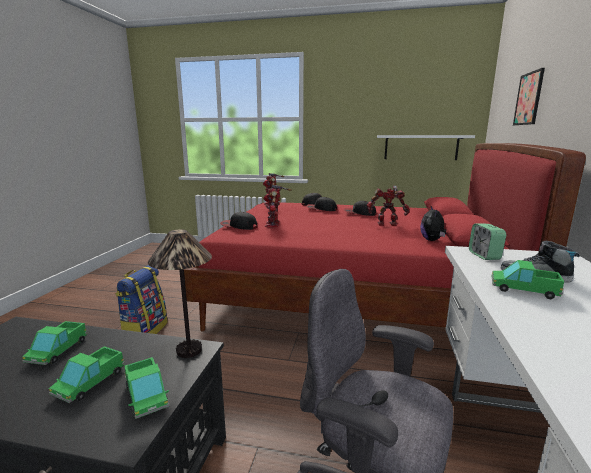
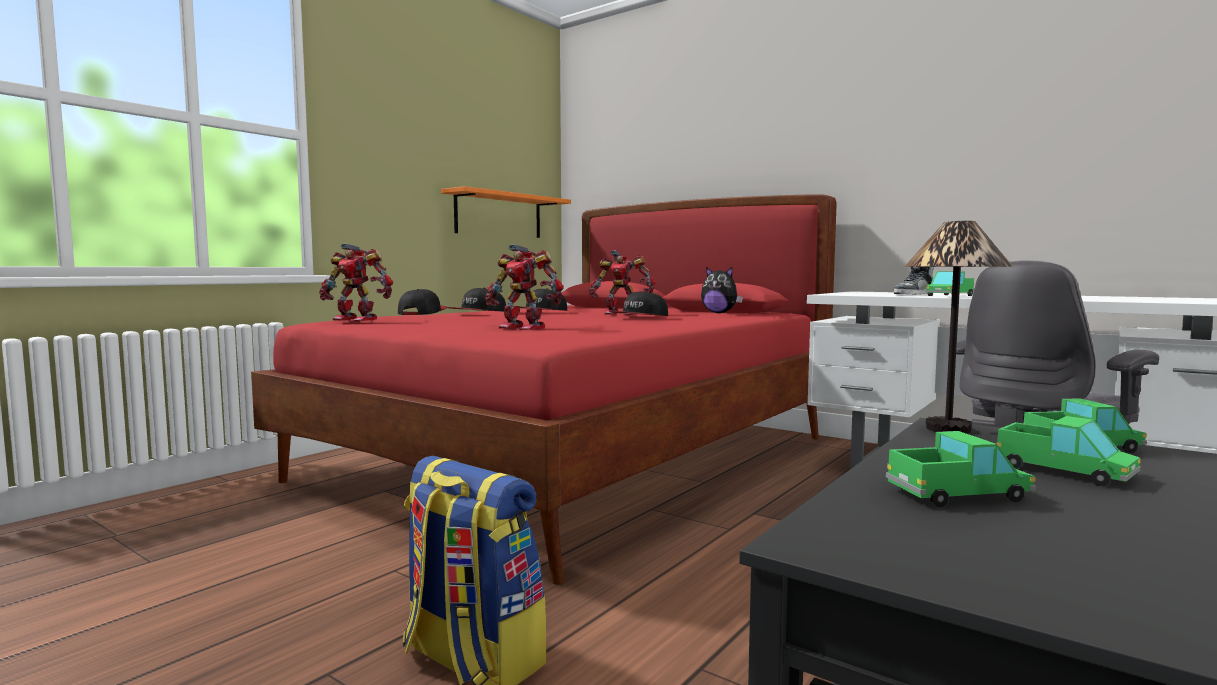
camera: 65 degrees left, 10 degrees down
(58, 350) = (958, 494): toy truck -> toy truck turned 45 degrees counterclockwise
(239, 226) = (501, 333): cap -> cap (639, 317)
(387, 224) = (621, 313): toy robot -> toy robot turned 105 degrees counterclockwise
(421, 147) = (499, 215): white shelf -> orange shelf
(484, 256) = (851, 294): alarm clock -> none
(528, 98) = (679, 151): picture -> none

